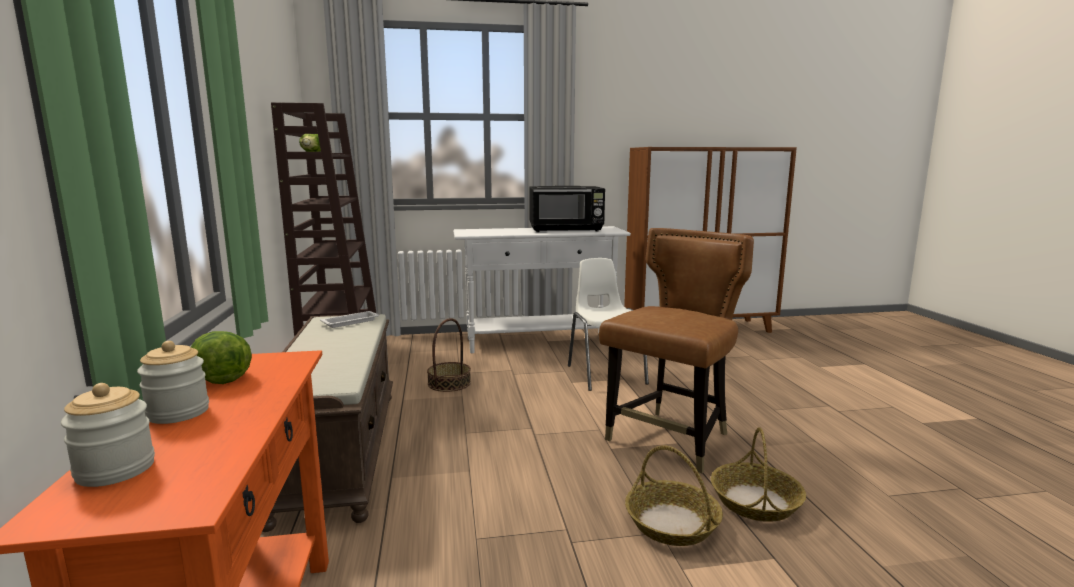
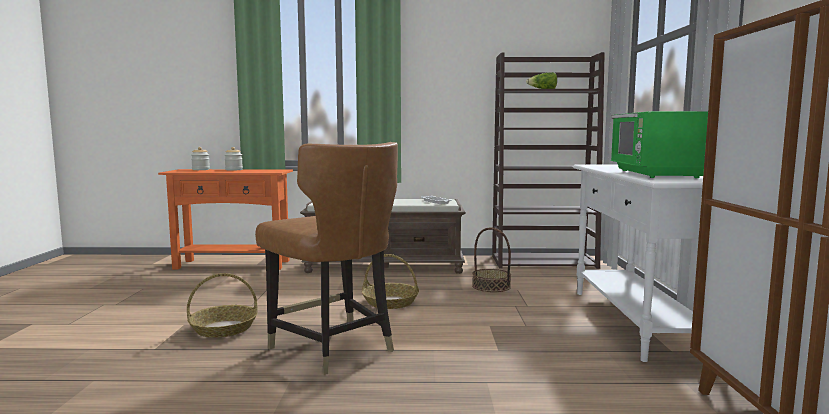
camera: 100 degrees right, 5 degrees down
(219, 376) = (264, 170): lettuce -> none
(566, 230) = (656, 174): black microwave -> green microwave
(605, 374) = (514, 342): white chair -> none
(755, 501) = (211, 358): basket -> basket (390, 302)

